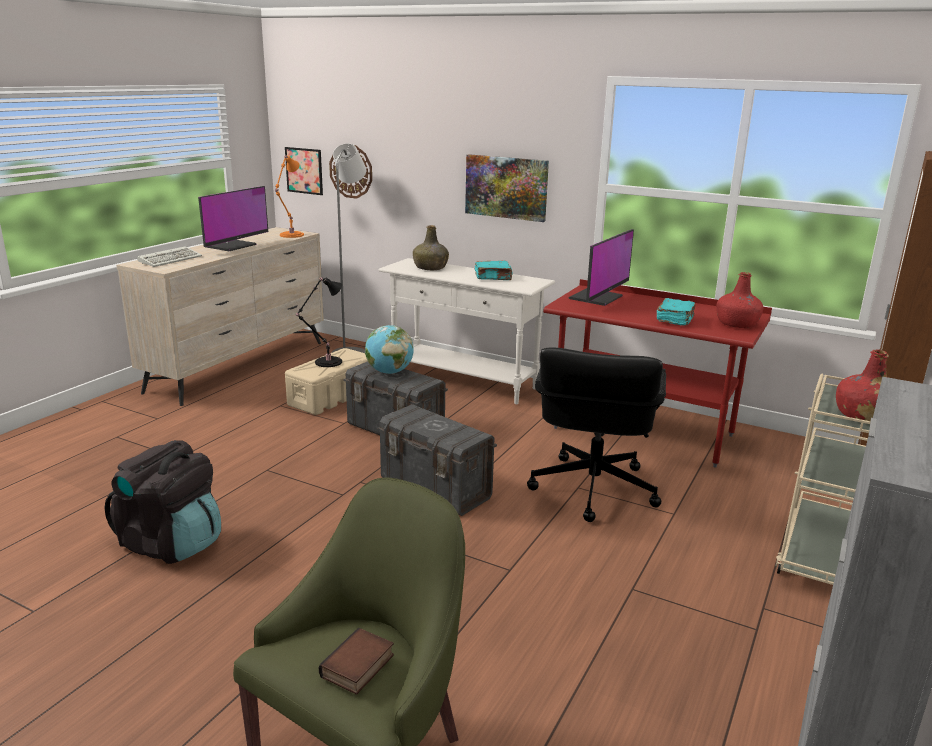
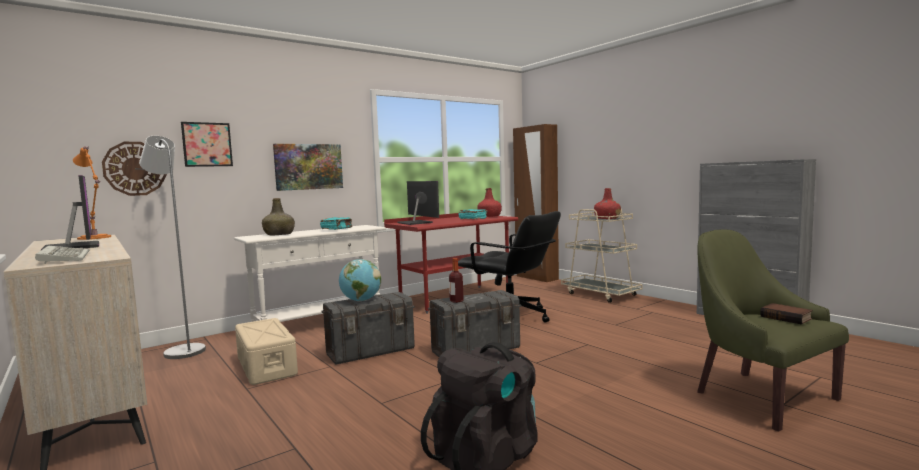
camera: 65 degrees left, 15 degrees down
(304, 170) = (56, 174): picture -> picture (207, 144)
(326, 362) = (260, 331): black table lamp -> none
(413, 418) = (456, 301): none -> bottle

